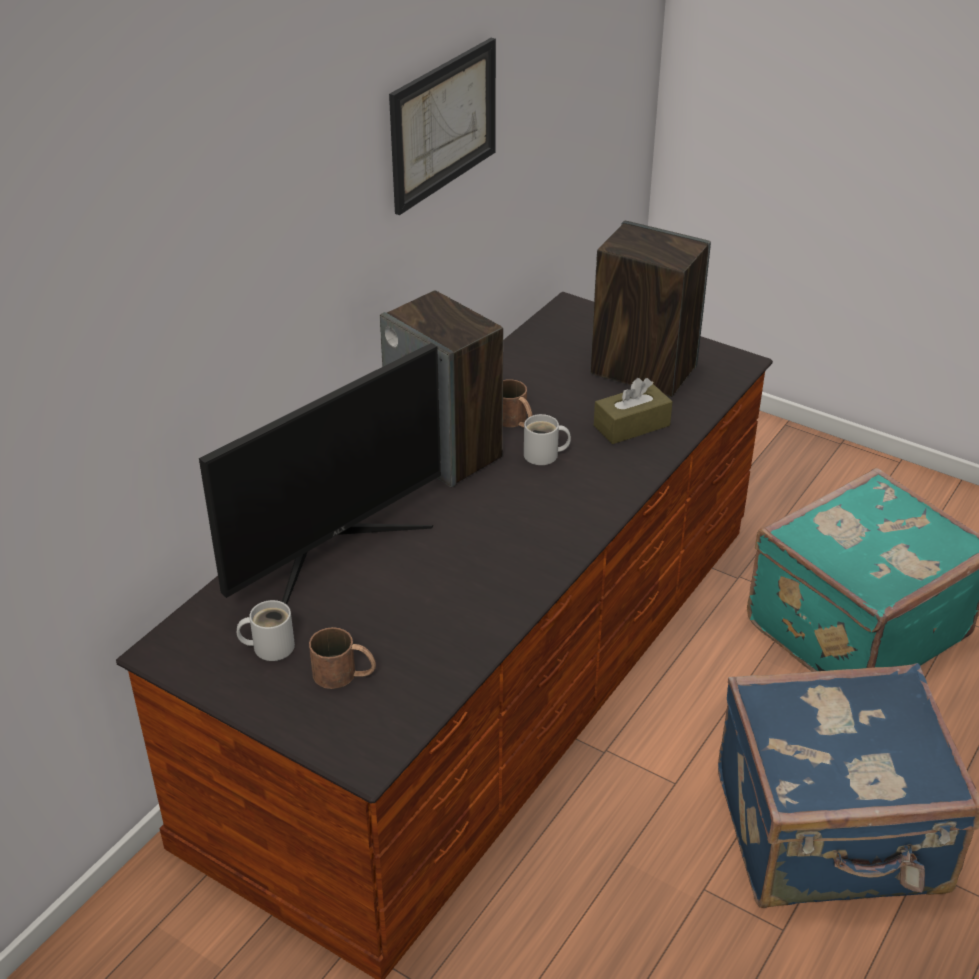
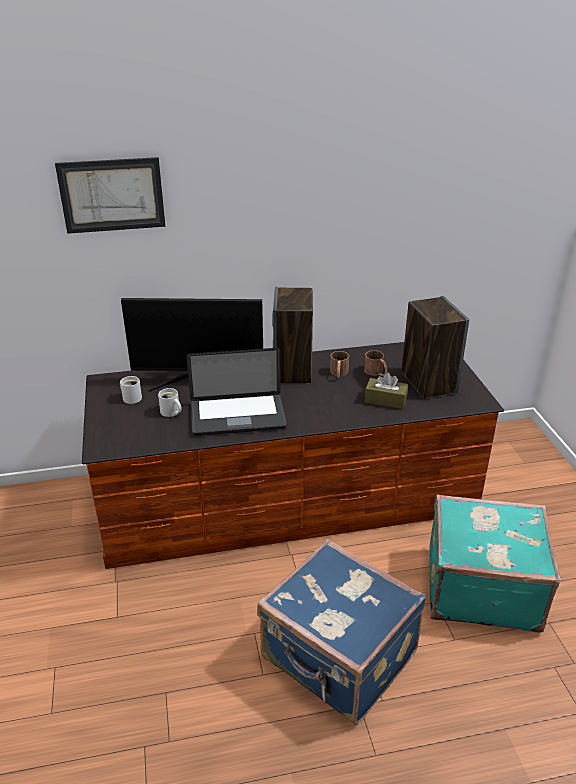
camera: 45 degrees right, 5 degrees down
(344, 674) = (137, 420): brown mug -> brown mug (376, 373)
(443, 124) = (349, 209): picture -> picture (112, 195)
(484, 570) = (238, 416): none -> laptop
(544, 455) = (329, 391): white mug -> white mug (170, 412)

